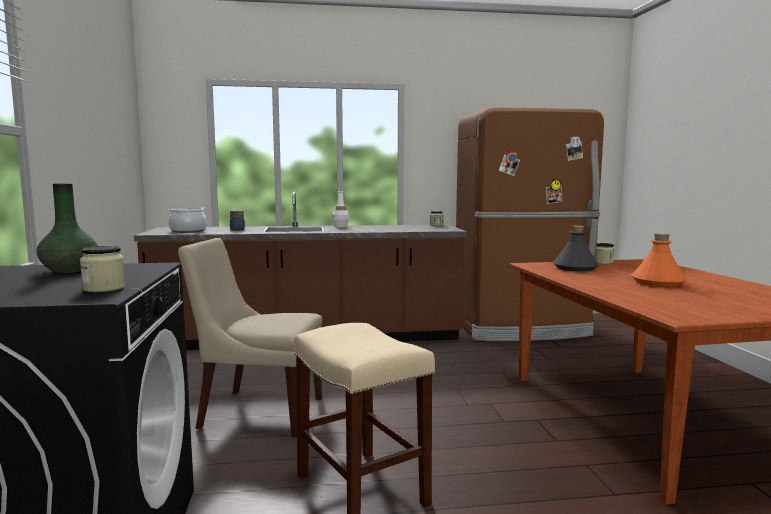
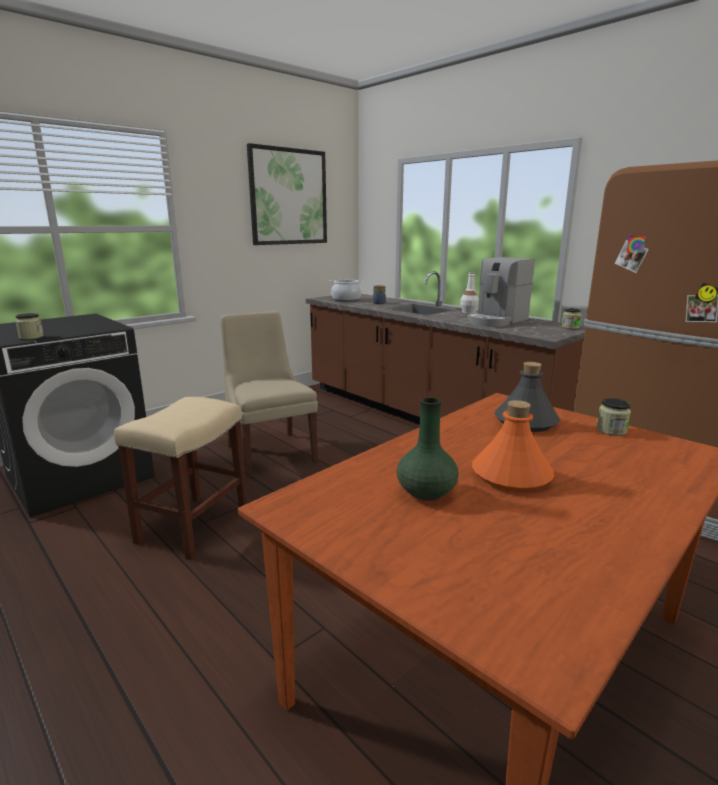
camera: 55 degrees right, 10 degrees up
(69, 270) = (86, 323): green vase -> green vase (425, 492)
(102, 106) = (288, 197): none -> picture
(384, 228) = (496, 321): none -> coffee machine

